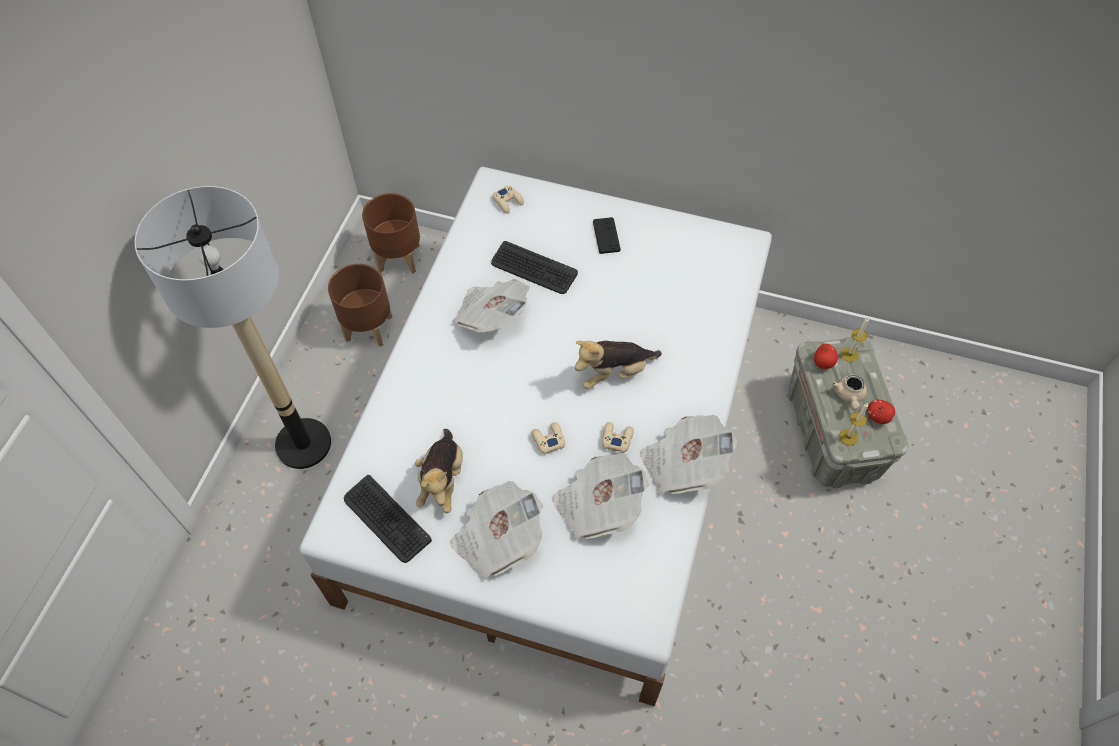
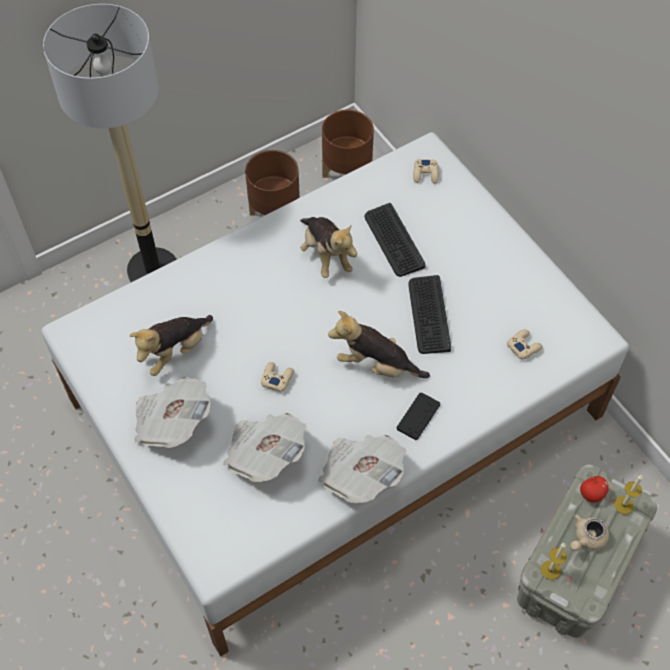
camera: 40 degrees right, 0 degrees up
(386, 519) = (112, 350): keyboard -> keyboard (429, 315)
(491, 316) = (326, 255): newspaper -> plush toy
(606, 236) = (478, 253): black game controller -> black game controller (418, 416)
(616, 438) = (328, 416): beige game controller -> beige game controller (524, 346)
(877, 417) = (595, 574): apple -> none

